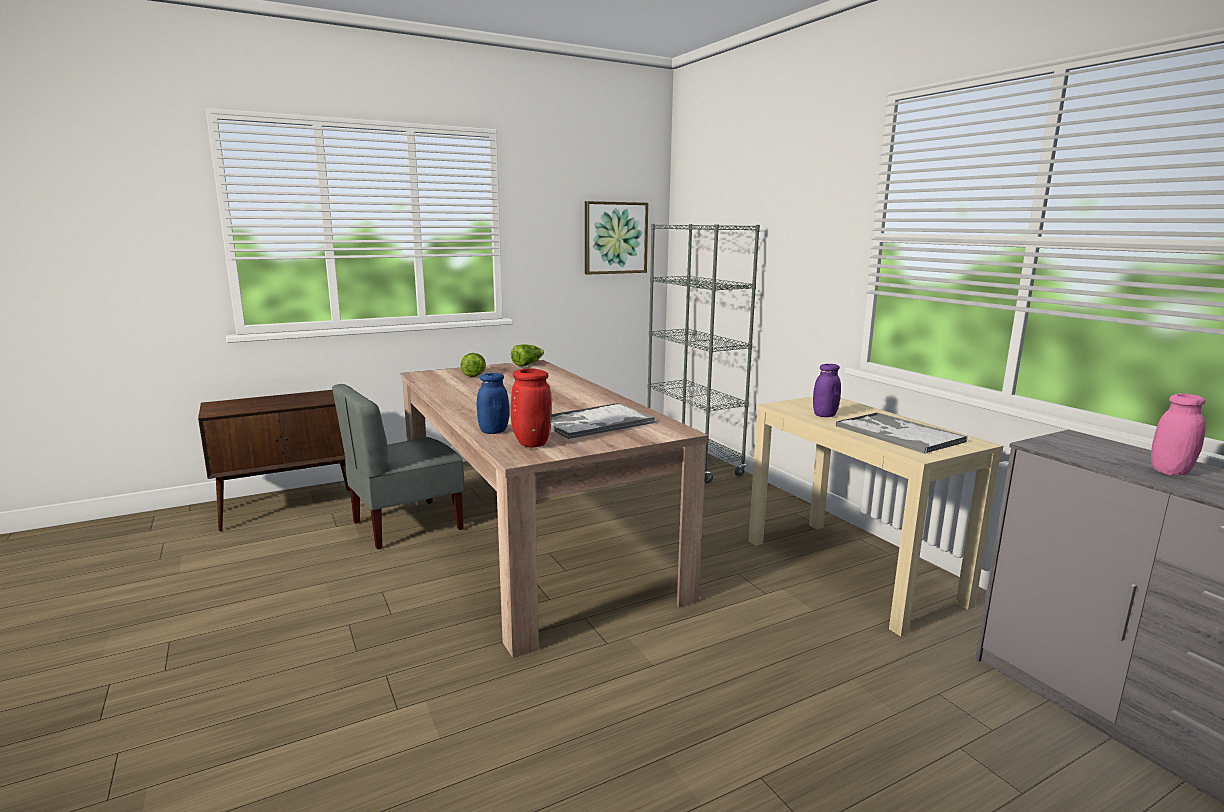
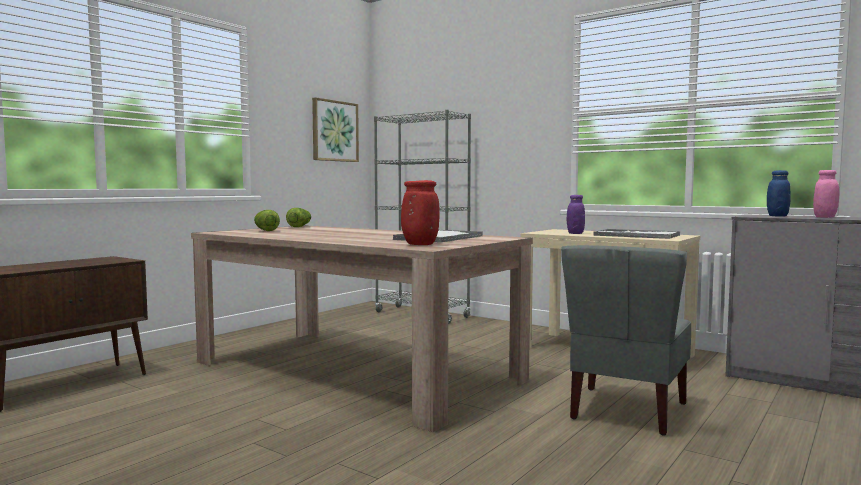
camera: 25 degrees left, 10 degrees down
(406, 525) = (218, 378): grey chair -> grey chair (626, 411)
(493, 431) = (372, 243): blue jar -> blue jar (777, 216)

